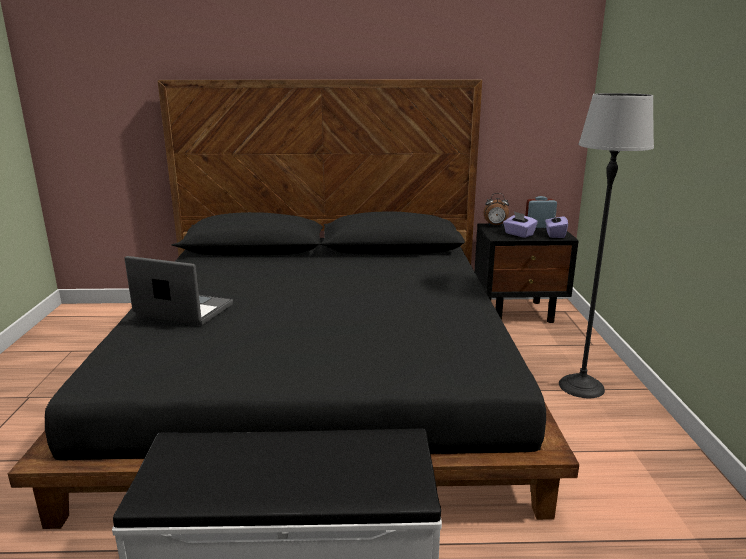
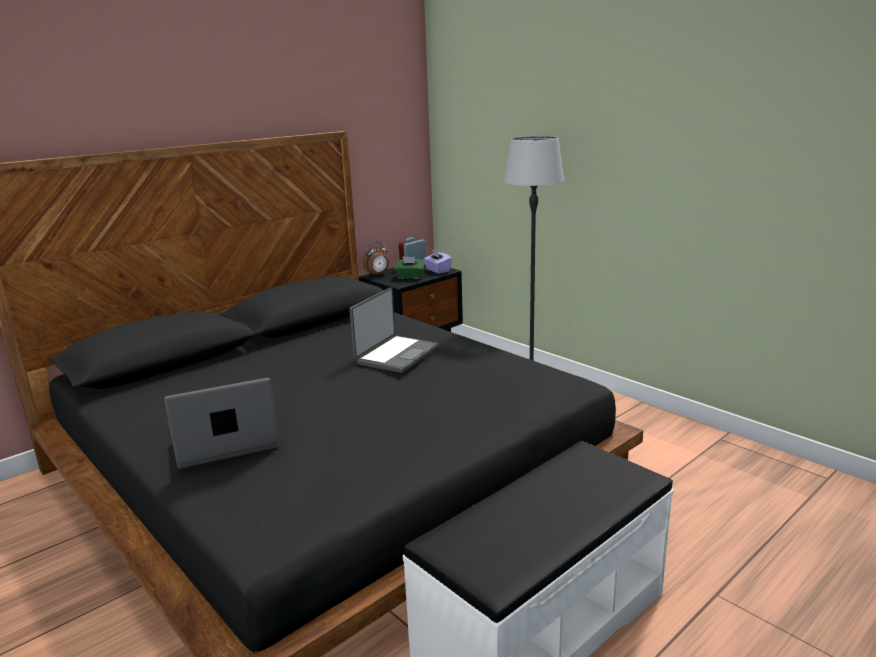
camera: 40 degrees left, 0 degrees up
(397, 293) = (396, 355): none -> laptop
(518, 234) = (410, 277): purple tissue box -> green tissue box

